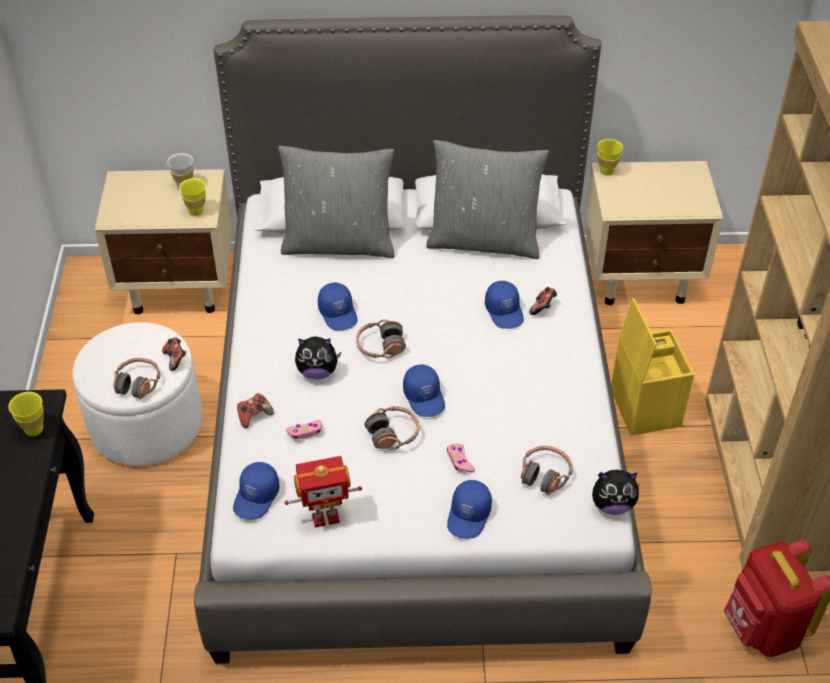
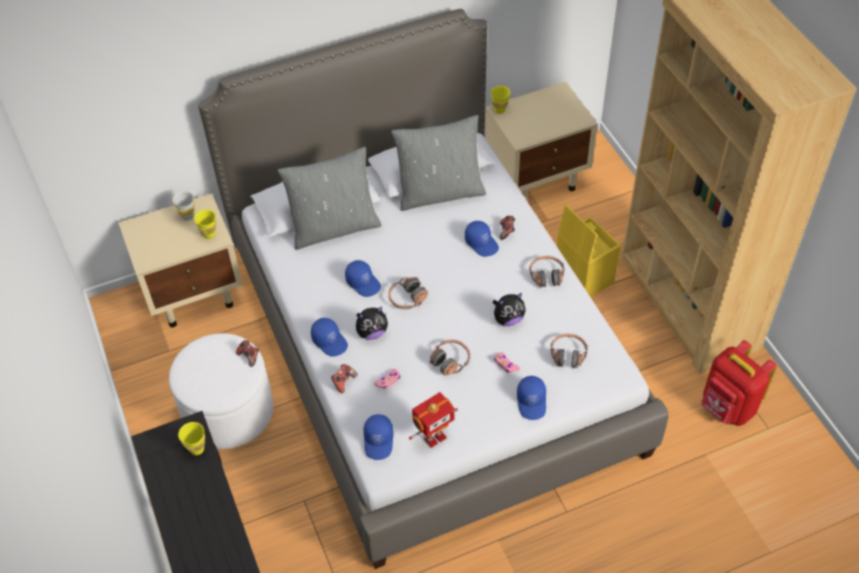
camera: 20 degrees left, 5 degrees up
(138, 383) = (231, 385): headphones -> headphones (546, 276)
(425, 397) = (458, 326): blue cap -> blue cap (330, 341)
(612, 505) = (622, 360): plush toy -> plush toy (508, 319)

